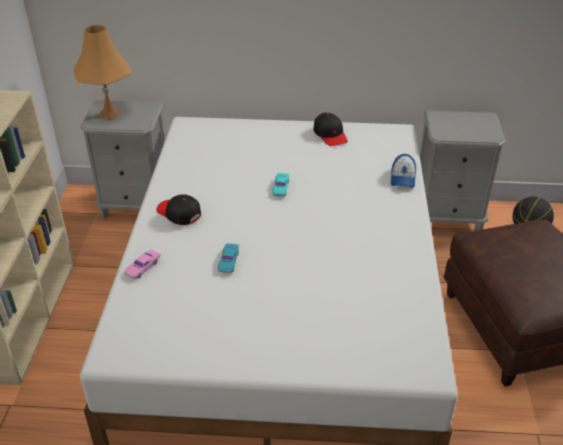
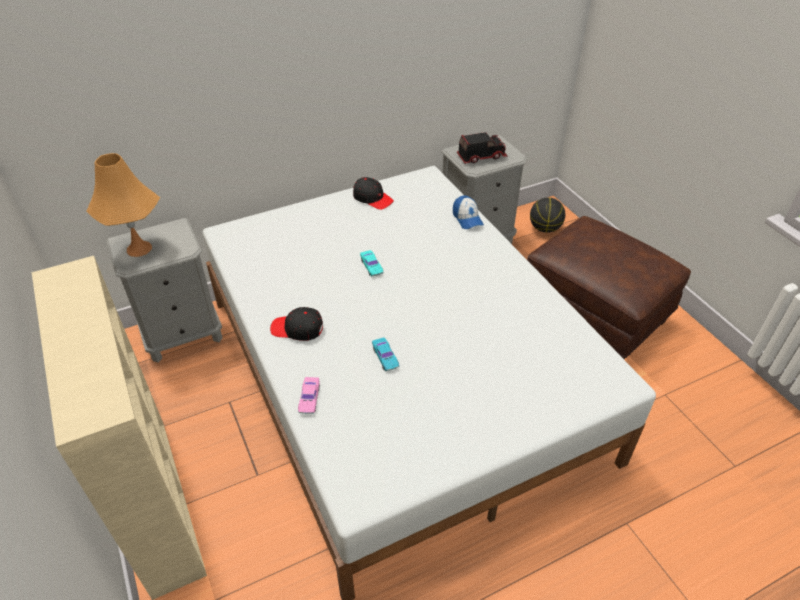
camera: 30 degrees left, 5 degrees up
(457, 127) = (481, 156): none -> toy truck

